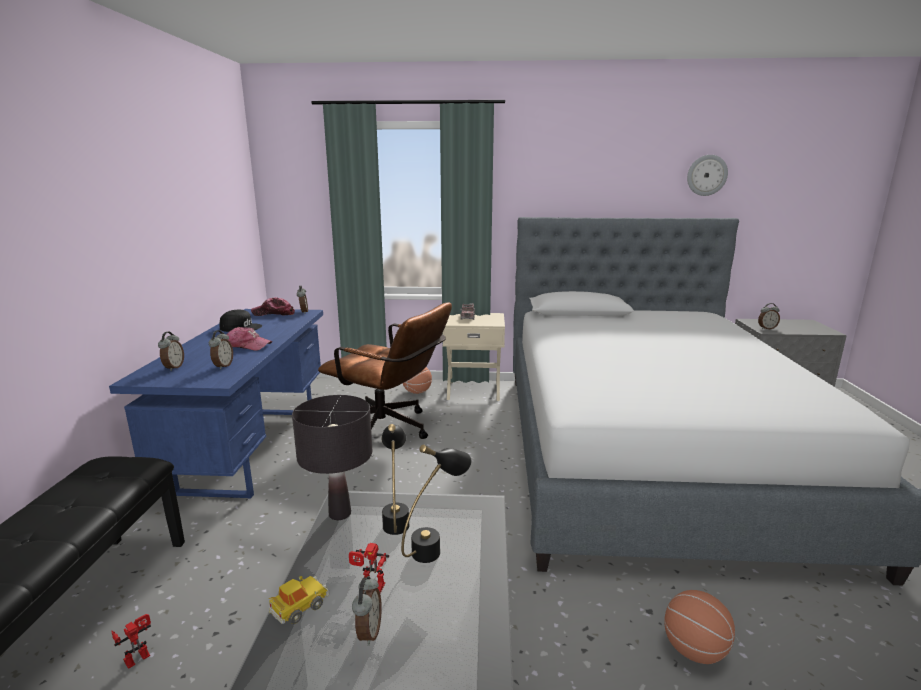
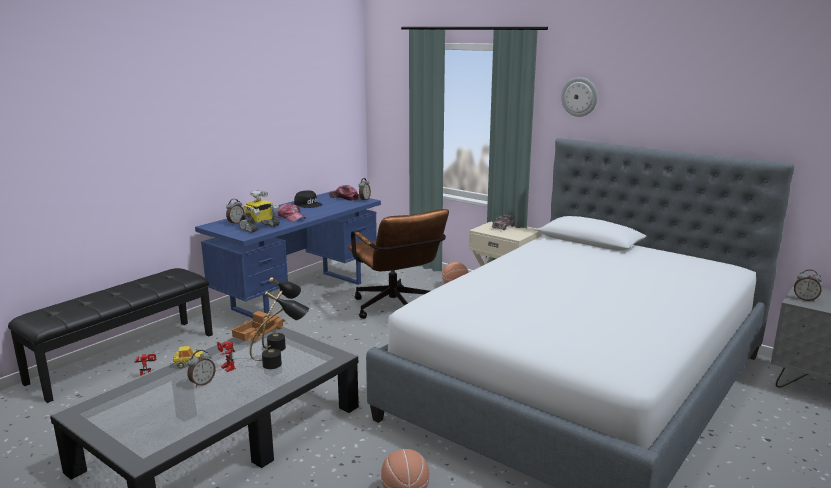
camera: 35 degrees right, 0 degrees up
(223, 366) = (260, 227): alarm clock -> toy robot
(339, 514) = (258, 333): black table lamp -> toy truck
(706, 175) = (762, 110): wall clock -> wall clock (579, 97)

